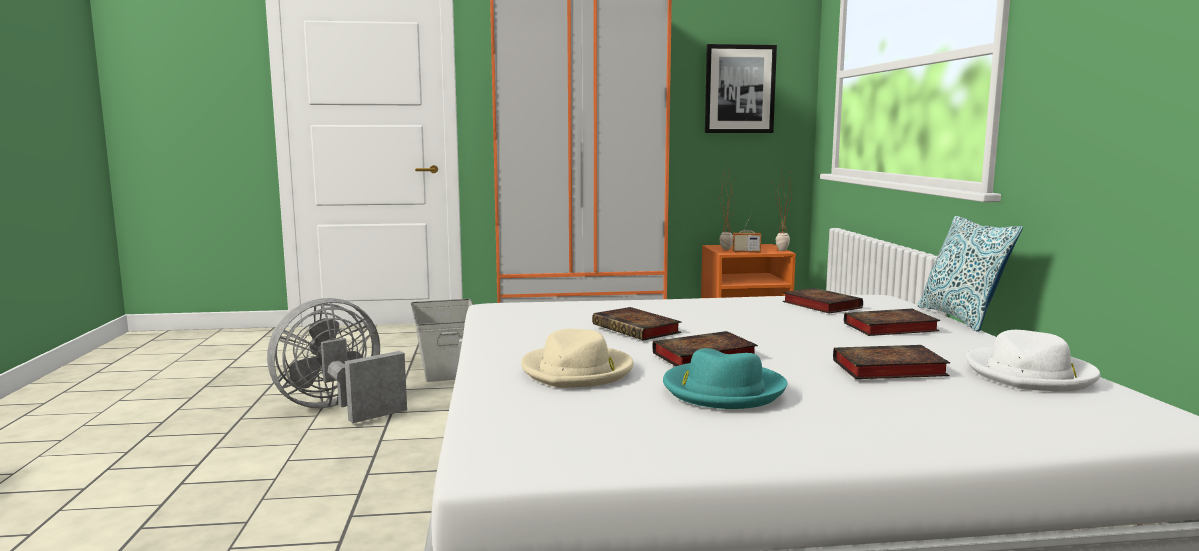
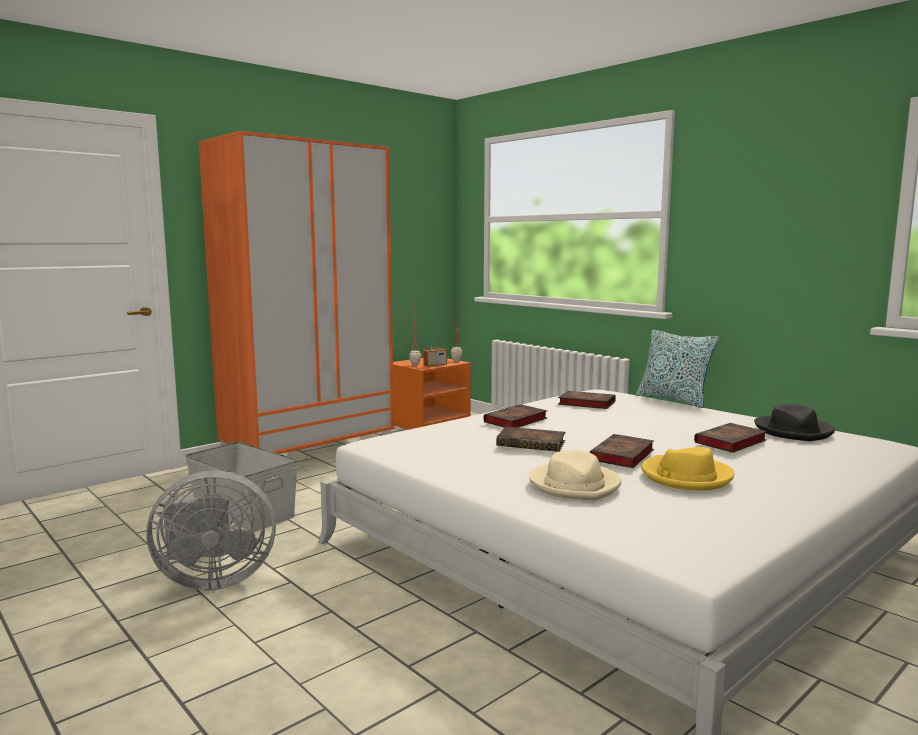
camera: 35 degrees left, 0 degrees up
(339, 409) = (212, 580): grey fan -> grey fan turned 120 degrees counterclockwise
(723, 390) = (685, 477): turquoise hat -> yellow hat
(739, 89) = (406, 228): picture -> none
(888, 328) = (661, 414): book -> book (515, 421)
(1030, 375) = (794, 431): white hat -> black hat

